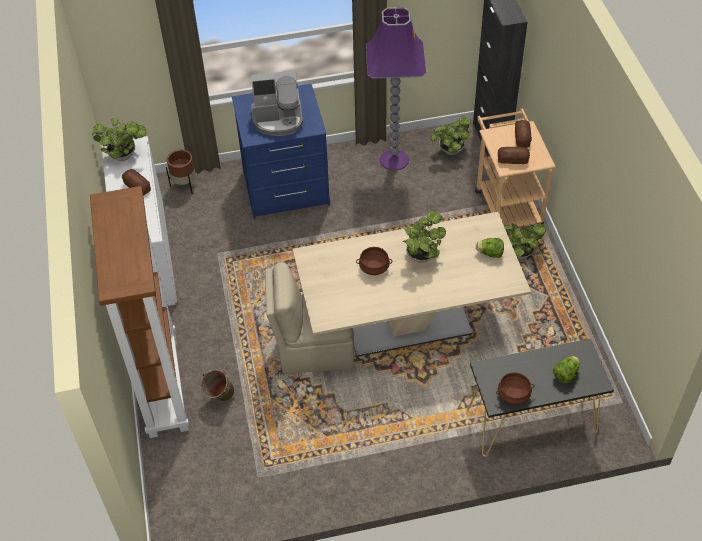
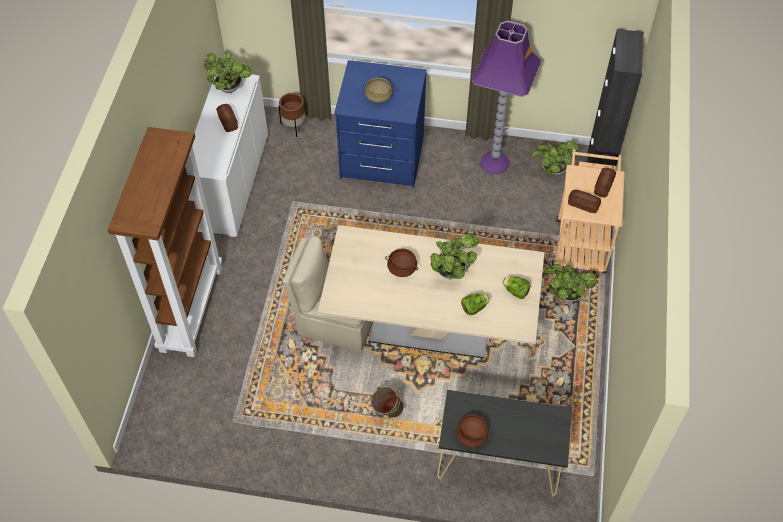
camera: 20 degrees right, 5 degrees up
(219, 398) = (233, 337): green bucket -> green bucket (387, 412)
(278, 119) = (378, 96): coffee machine -> beige cooking pot
(565, 374) = (530, 434): lettuce -> lettuce (474, 308)

